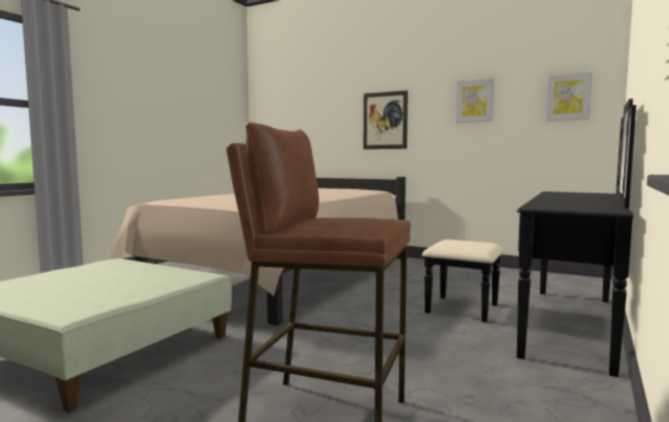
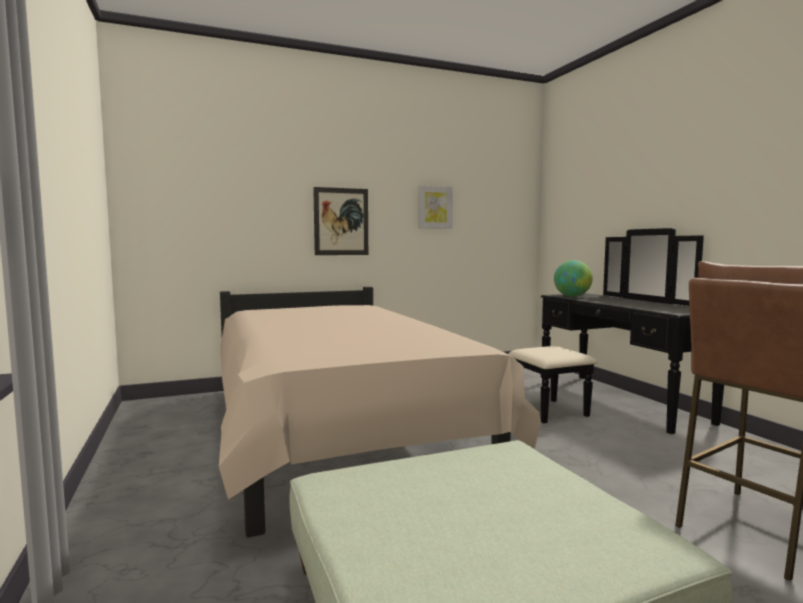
camera: 50 degrees left, 0 degrees up
(561, 193) = (572, 296): none -> globe
(568, 97) = (506, 211): picture -> none

